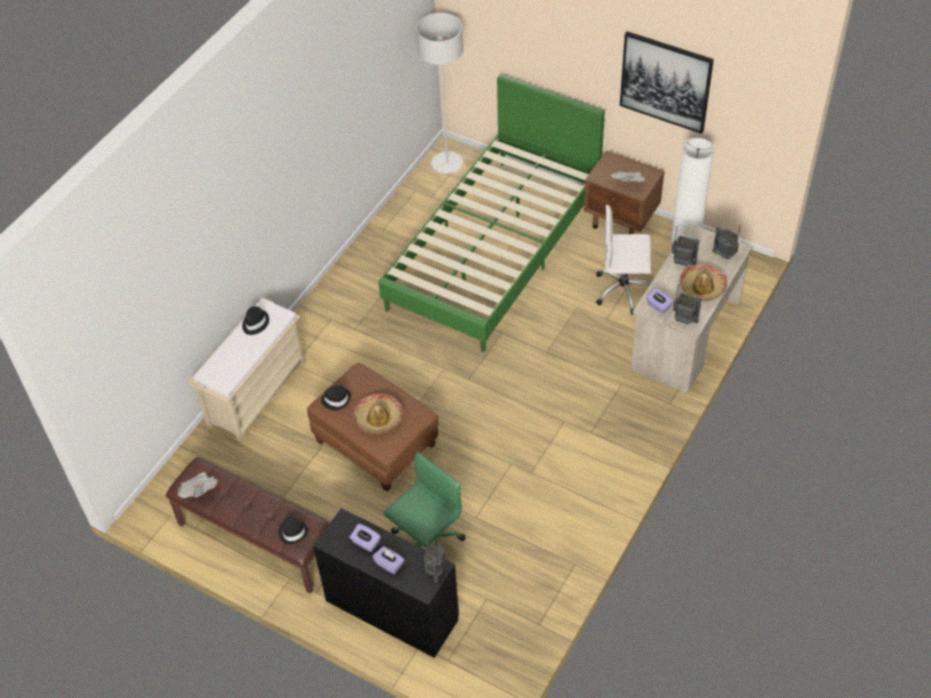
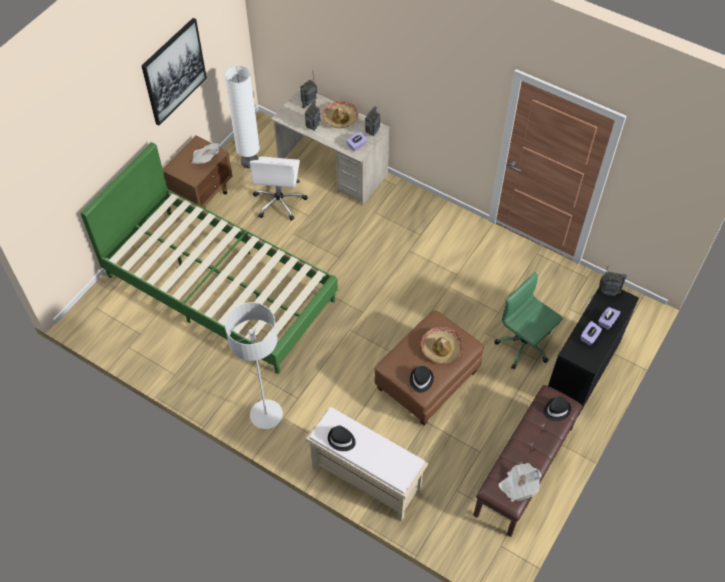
camera: 90 degrees left, 5 degrees up
(447, 164) = (98, 320): grey floor lamp -> grey floor lamp (266, 415)

